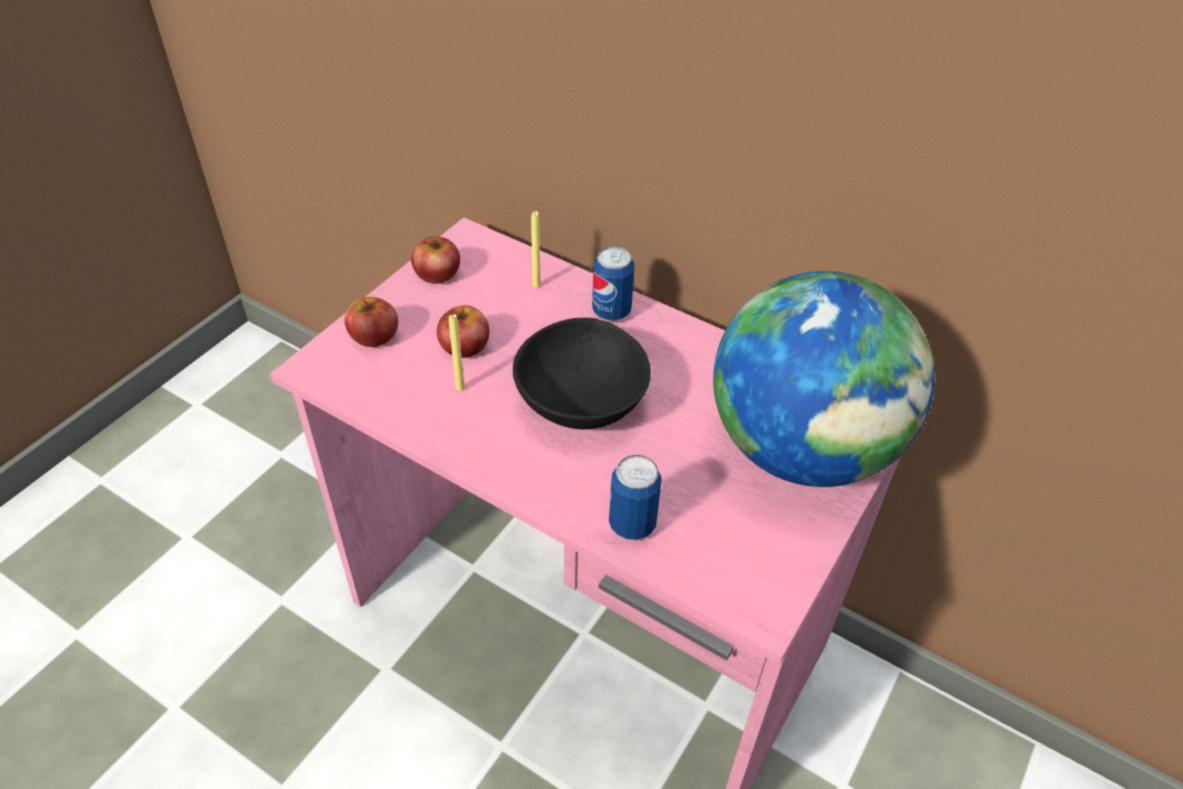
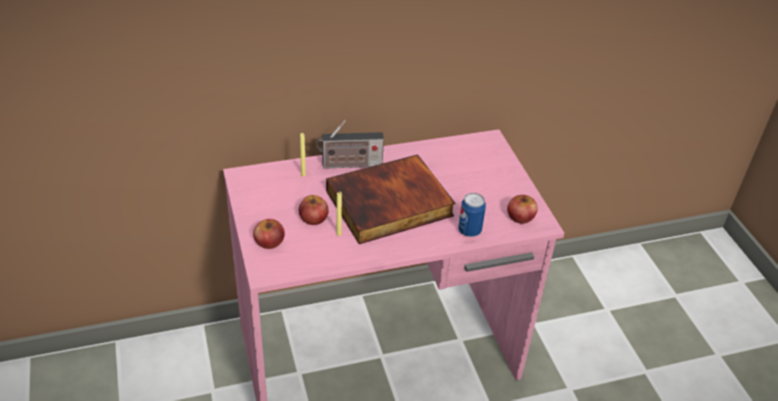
camera: 50 degrees left, 5 degrees down
(437, 273) = (253, 199): apple -> apple (520, 216)
(579, 400) = (389, 205): black bowl -> book
(611, 311) = (349, 165): can -> radio
(802, 448) = (483, 166): globe -> none

